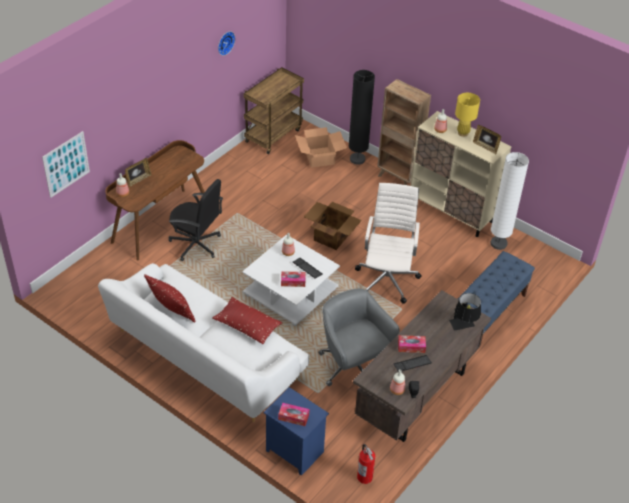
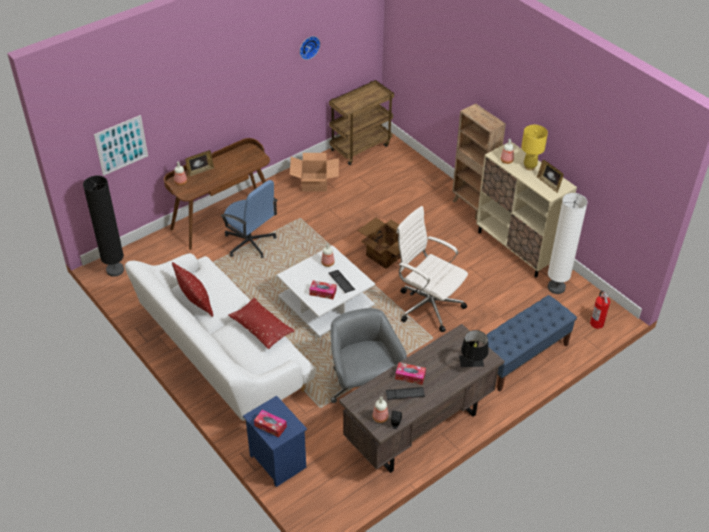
camera: 15 degrees right, 0 degrees up
(196, 244) = (250, 243): black office chair -> blue office chair
(320, 157) = (400, 174): cardboard box -> cardboard box (315, 182)
(357, 159) = (437, 182): black floor lamp -> black floor lamp (115, 270)
(365, 477) = (339, 500): fire extinguisher -> fire extinguisher (597, 323)
(387, 278) = (428, 305): white office chair -> white office chair turned 75 degrees counterclockwise

